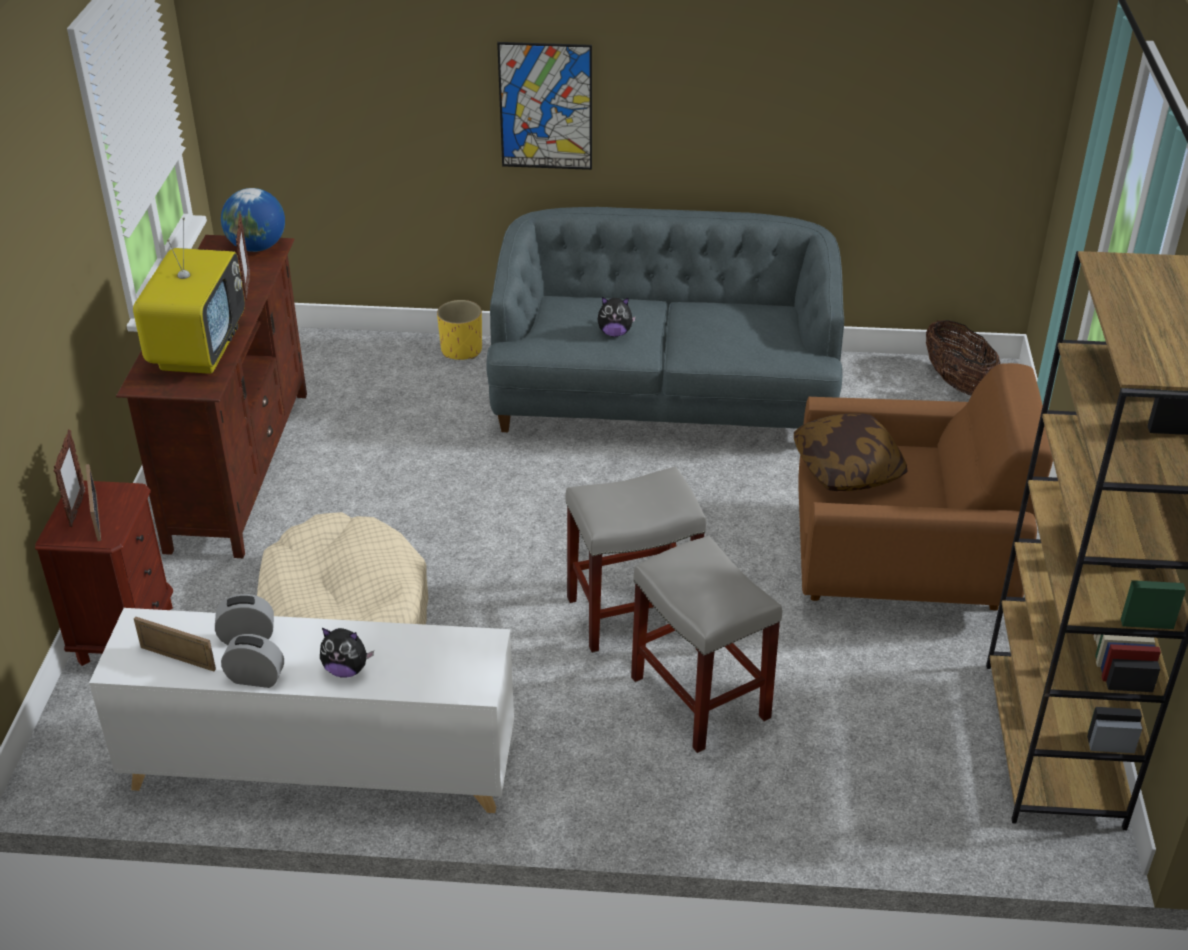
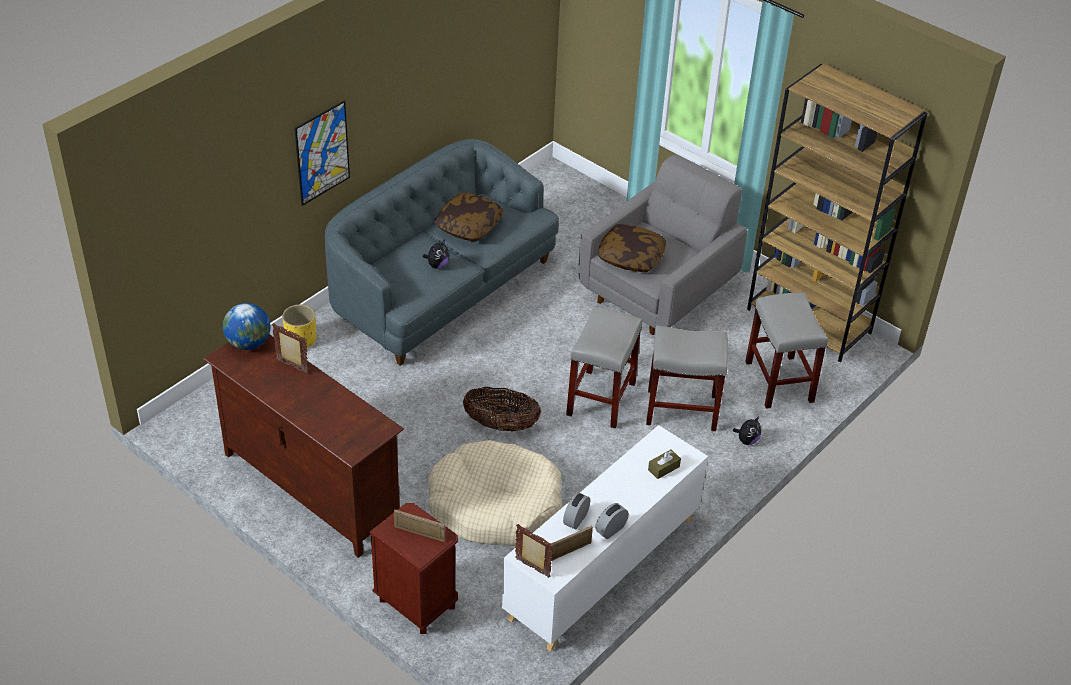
camera: 55 degrees left, 5 degrees up
(77, 509) = (404, 539): picture frame -> picture frame (532, 568)
(198, 348) = (339, 414): television -> none
(346, 670) = (635, 494): plush toy -> plush toy (747, 440)
(426, 673) = (663, 468): none -> brown tissue box
(714, 321) = (468, 226): none -> pillow
(880, 774) = (780, 382): none -> grey stool
(902, 564) = (658, 291): brown armchair -> grey armchair
(958, 383) = (548, 187): basket -> basket (501, 425)

